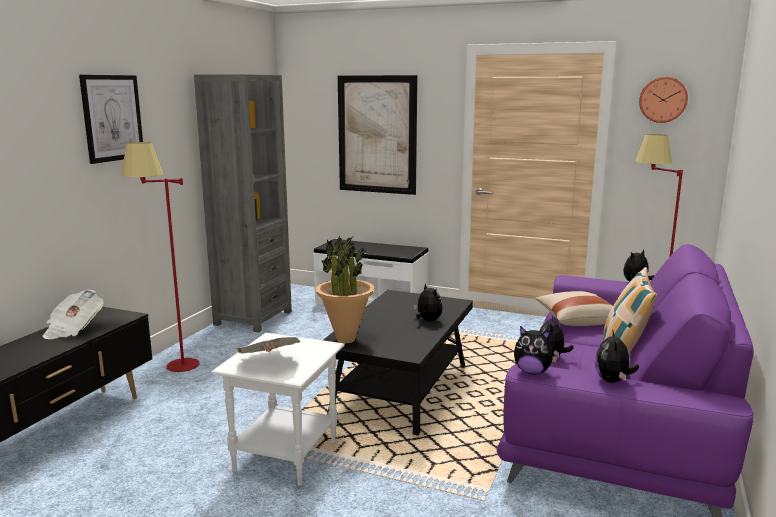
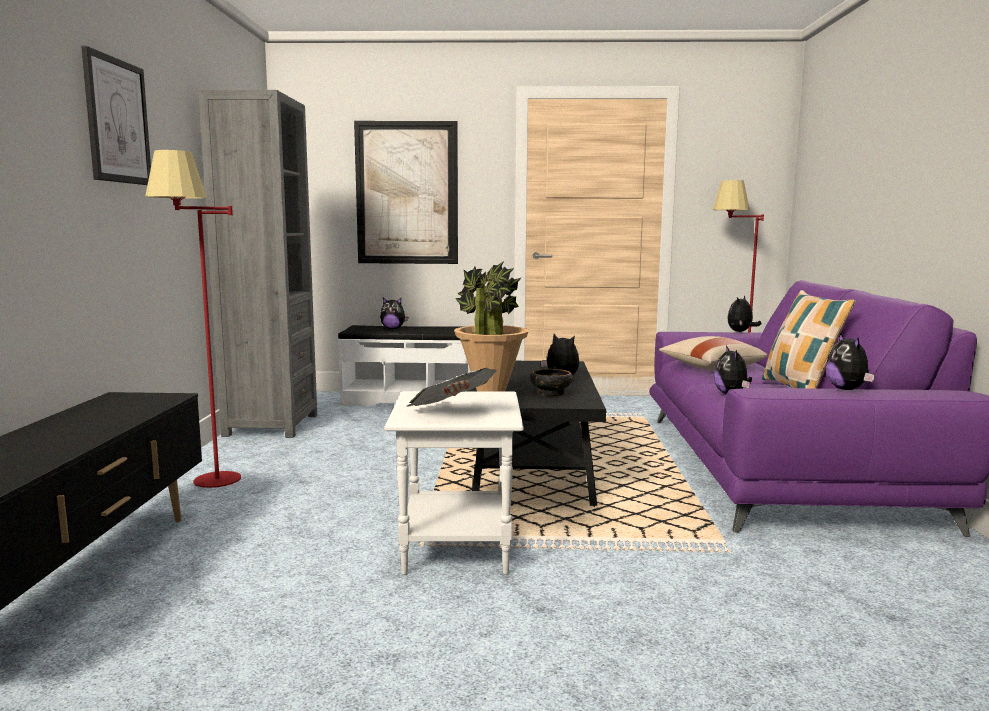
camera: 20 degrees left, 5 degrees down
(73, 329) = (100, 414): newspaper -> none
(397, 339) = (550, 393): none -> bowl
(532, 371) = (762, 390): plush toy -> plush toy (393, 328)
(663, 99) = (728, 148): wall clock -> none

